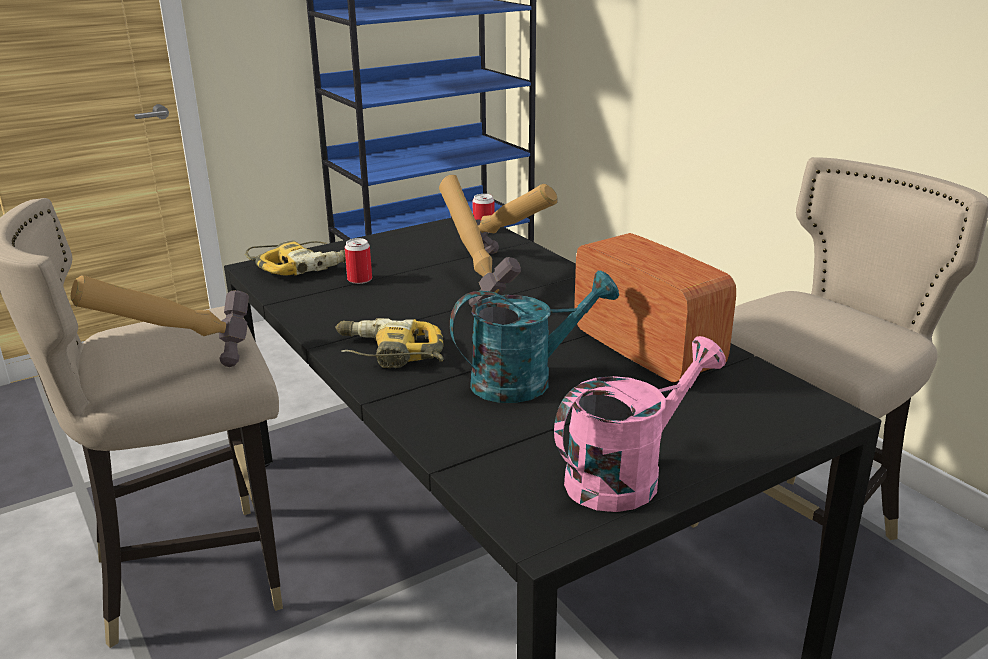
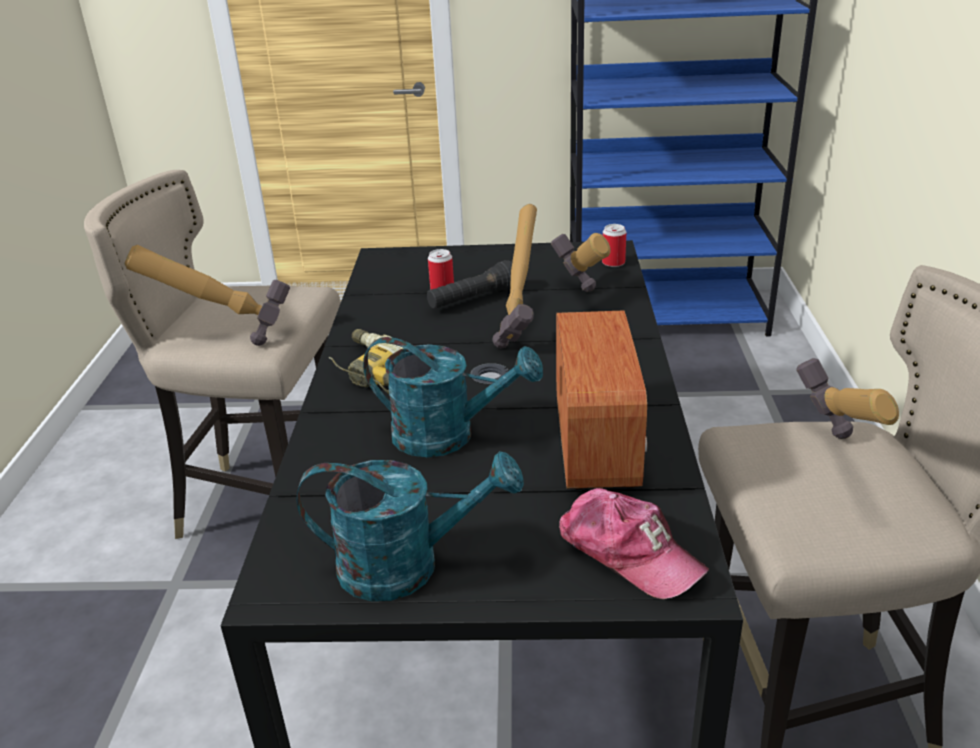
camera: 35 degrees right, 5 degrees up
(303, 266) = (415, 263): power drill -> none
(401, 281) = (473, 300): none -> black flashlight
(626, 475) = (407, 566): pink watering can -> turquoise watering can
(764, 408) = (628, 552): none -> cap
(807, 319) = (827, 465): none -> hammer

